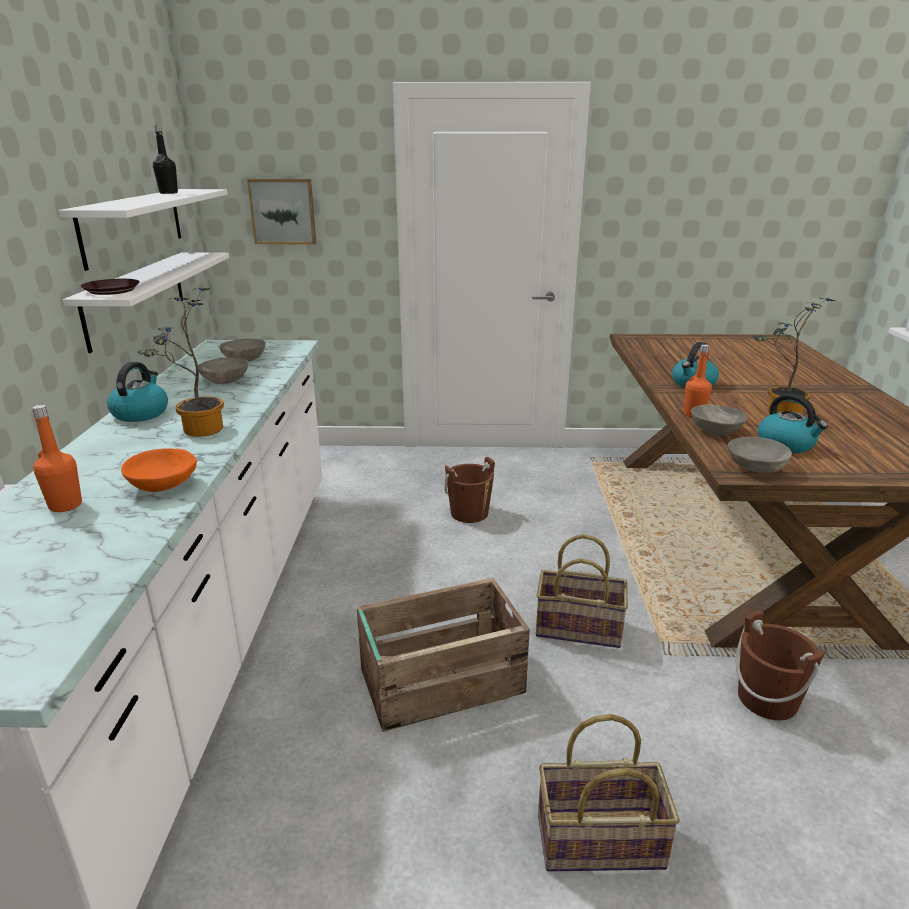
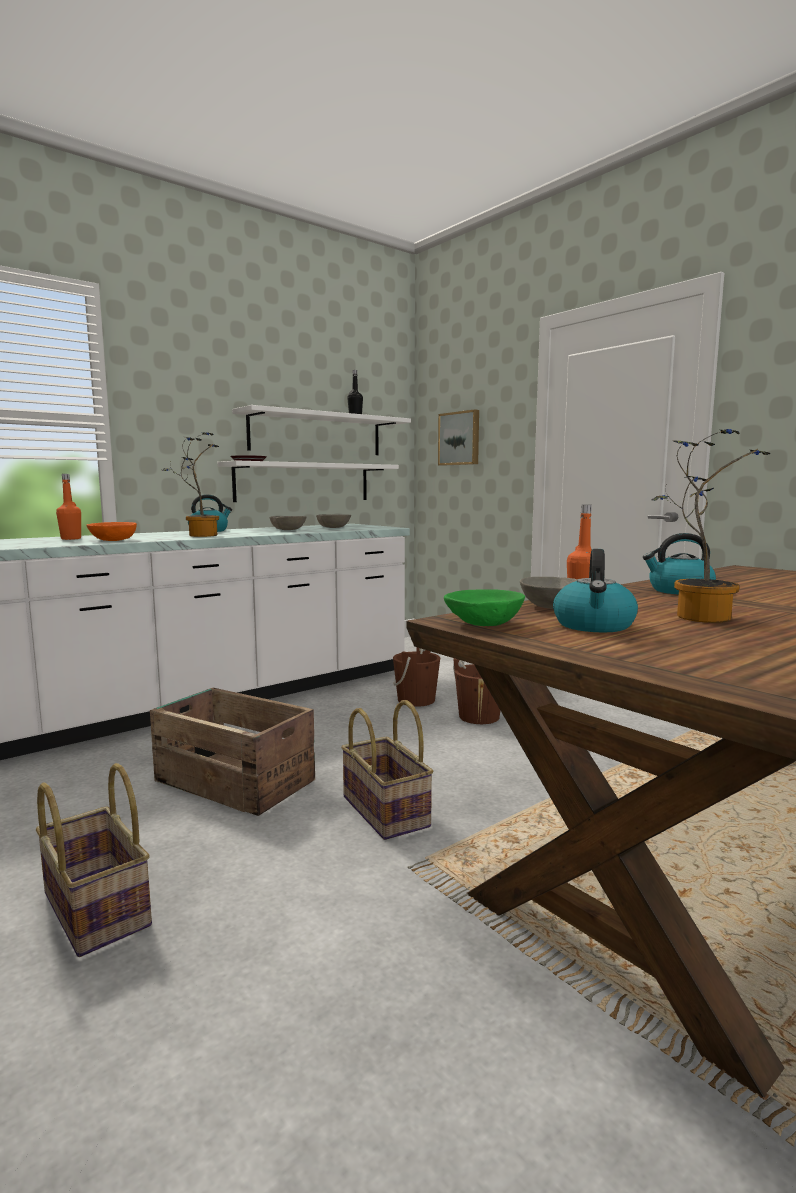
camera: 50 degrees right, 15 degrees down
(756, 468) = (484, 624): grey bowl -> green bowl
(767, 699) = (418, 960): brown bucket -> brown bucket (416, 700)

